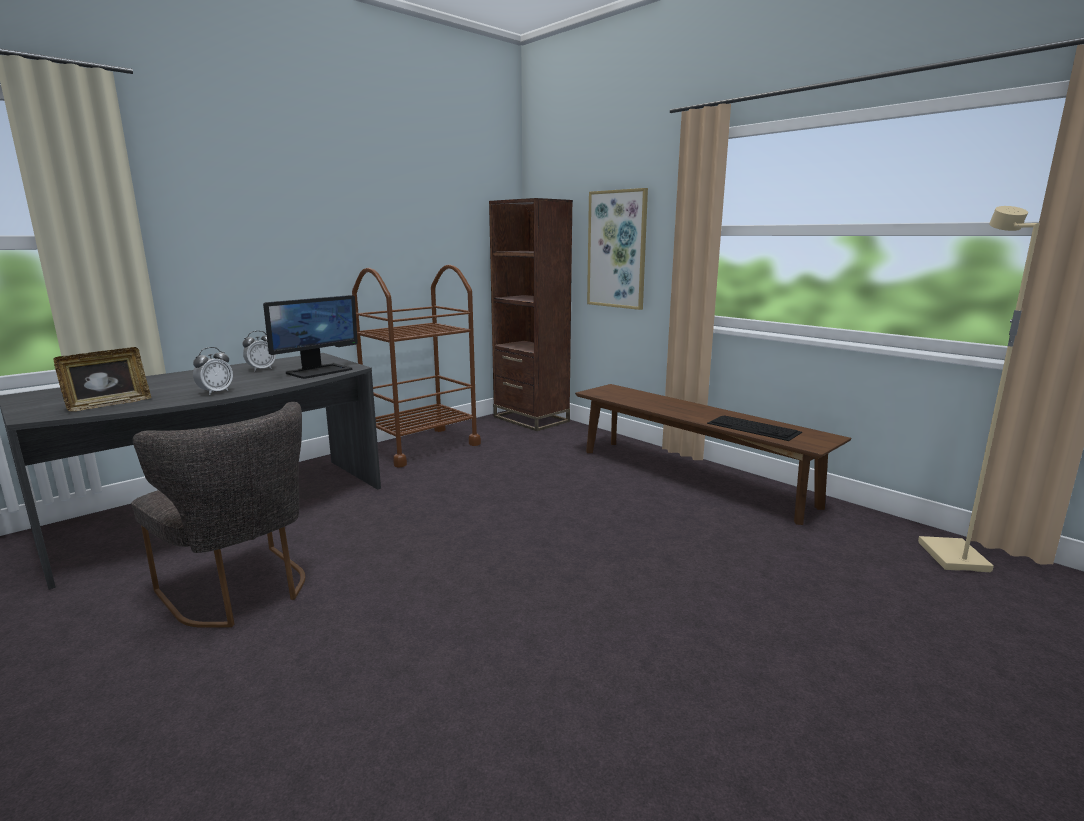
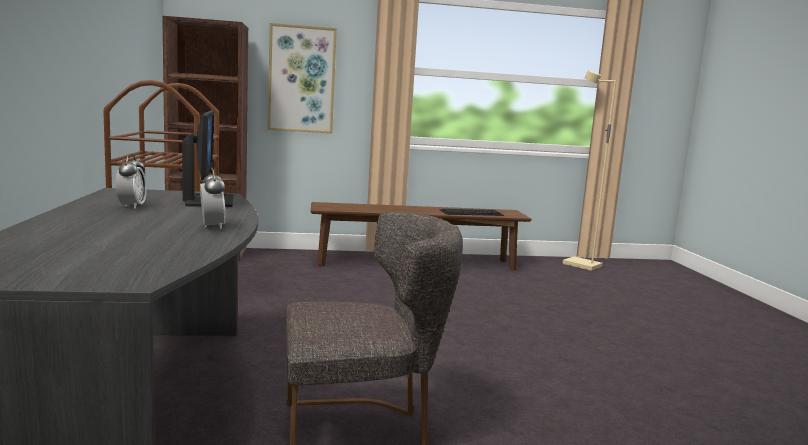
camera: 55 degrees left, 5 degrees down
(109, 404) = (156, 254): picture frame -> none

